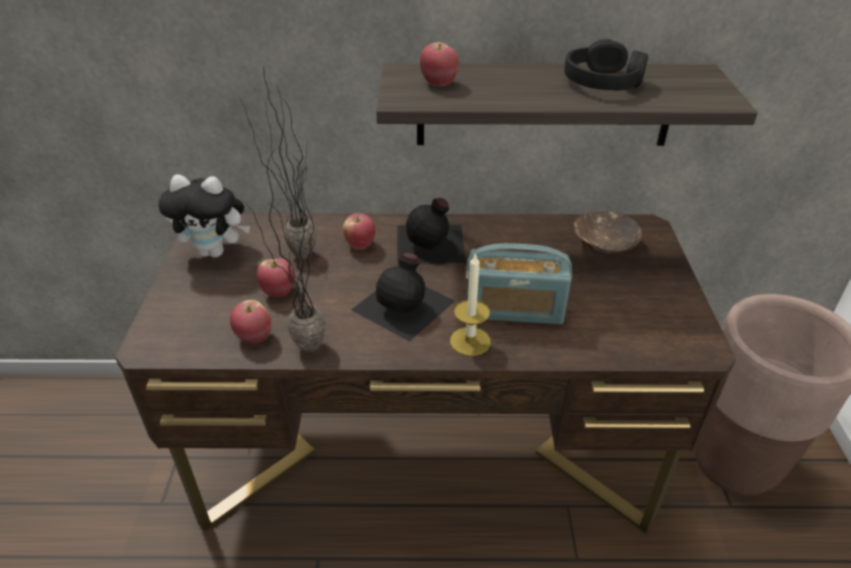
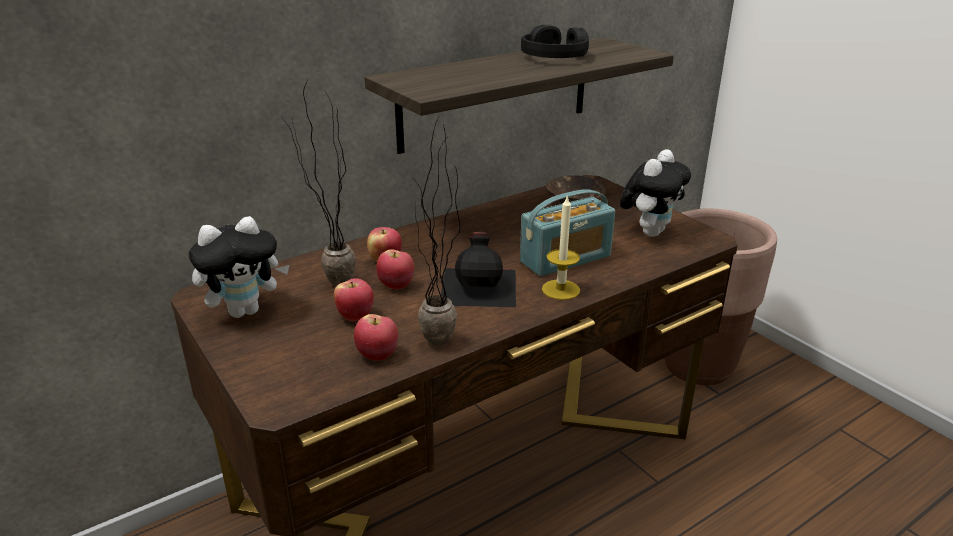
camera: 35 degrees left, 10 degrees down
(431, 244) = (446, 240): black bottle -> none
(439, 83) = (437, 78): apple -> apple (396, 285)
(641, 312) = (649, 232): none -> plush toy

